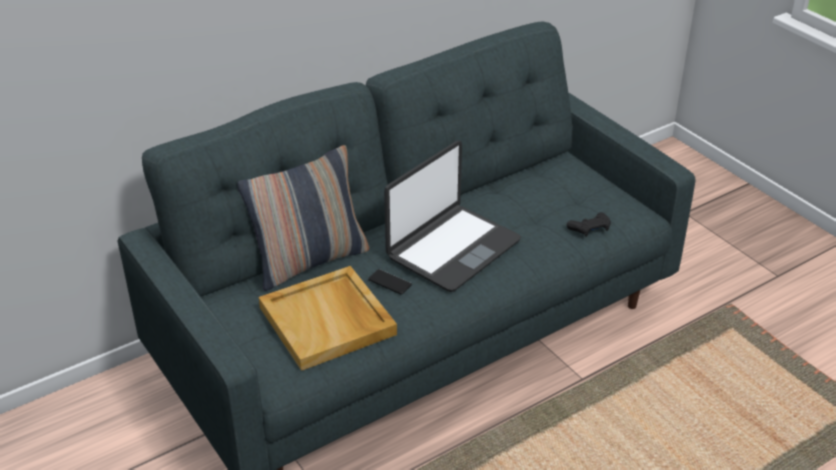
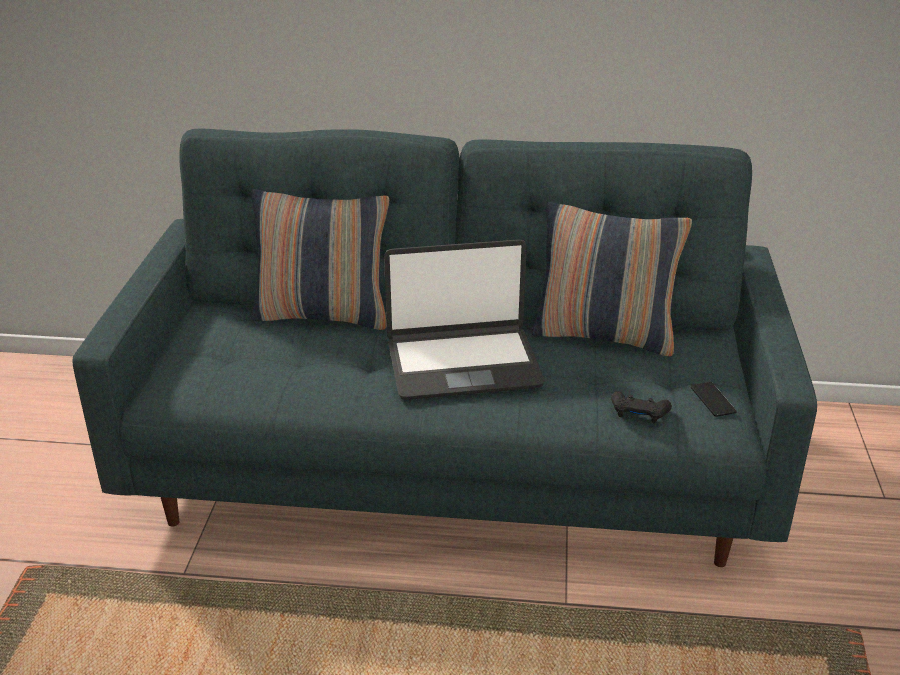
camera: 40 degrees right, 5 degrees down
(328, 321) = (262, 369): beige tray -> none
(389, 282) = (362, 364): phone -> phone (713, 400)
(506, 187) = (604, 335): none -> pillow

